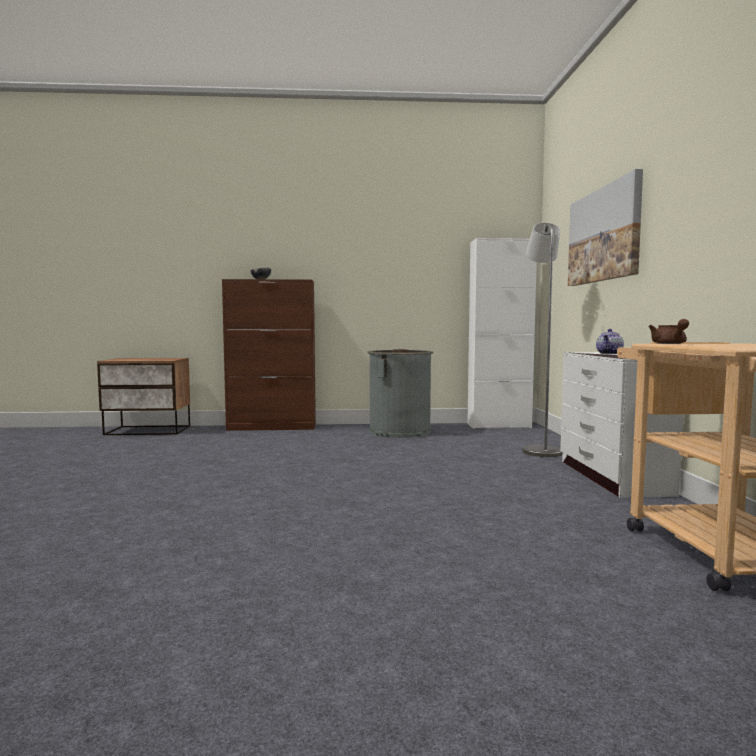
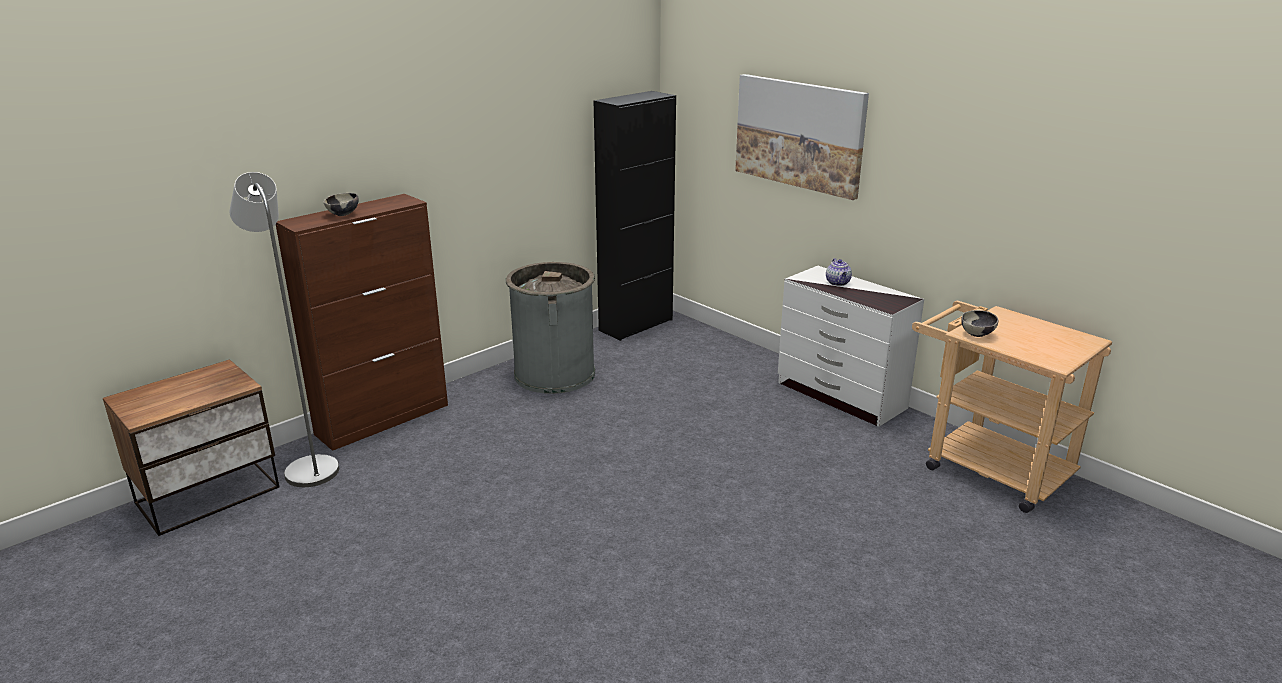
camera: 40 degrees left, 20 degrees up
(499, 426) = (636, 325): white cabinet -> black cabinet
(540, 450) = (737, 367): grey floor lamp -> grey floor lamp (308, 467)
(670, 344) = (977, 334): brown teapot -> bowl

